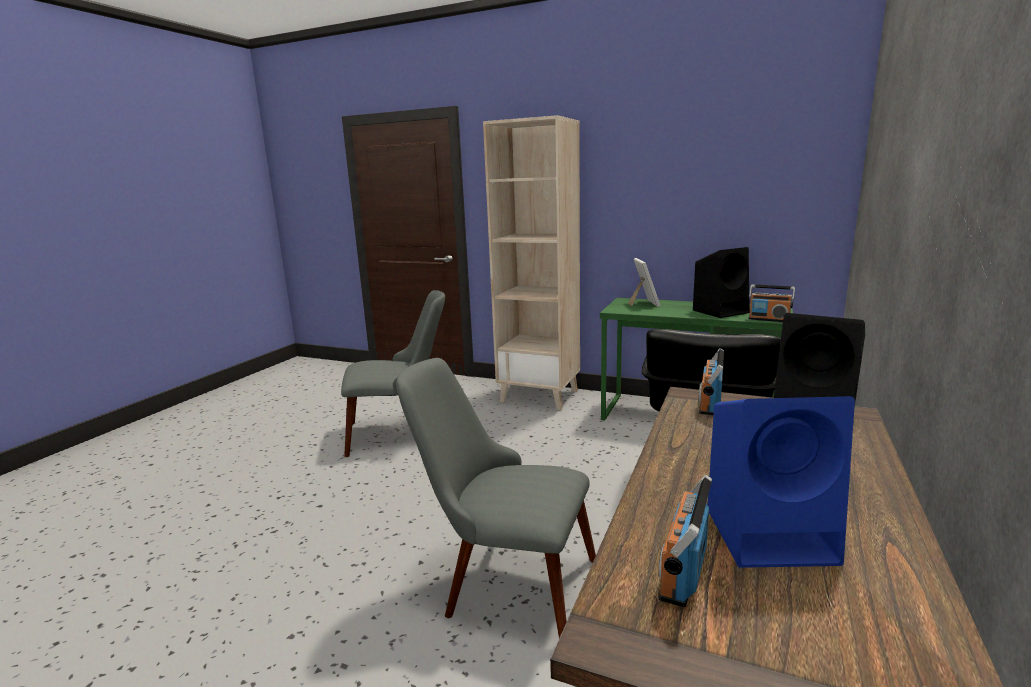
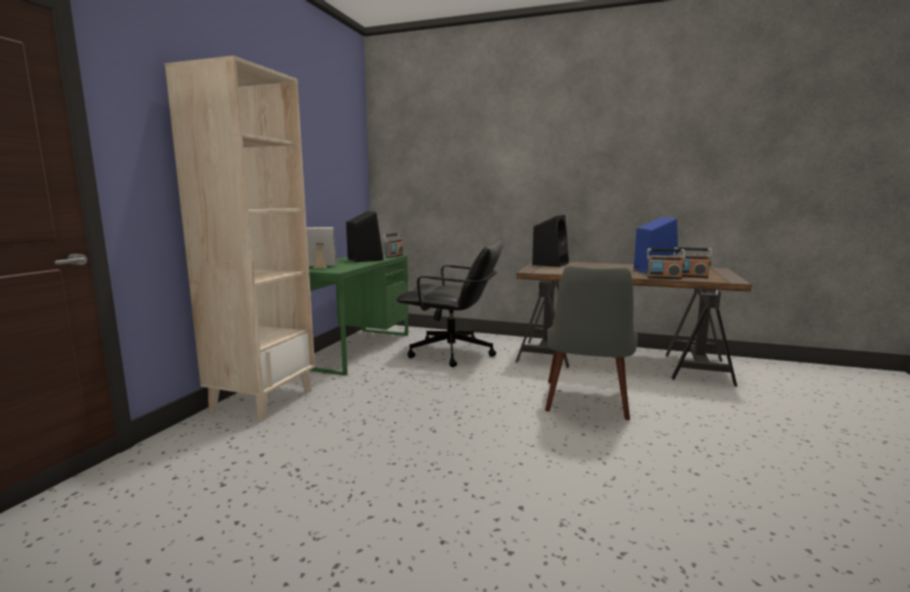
camera: 95 degrees left, 5 degrees down
(399, 432) = (324, 482): grey chair -> none
(709, 404) = (541, 270): radio -> radio (664, 278)

